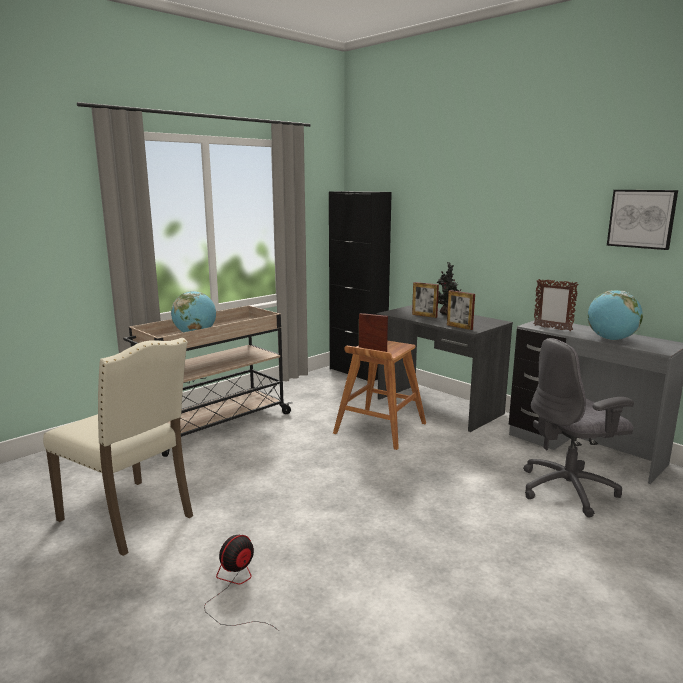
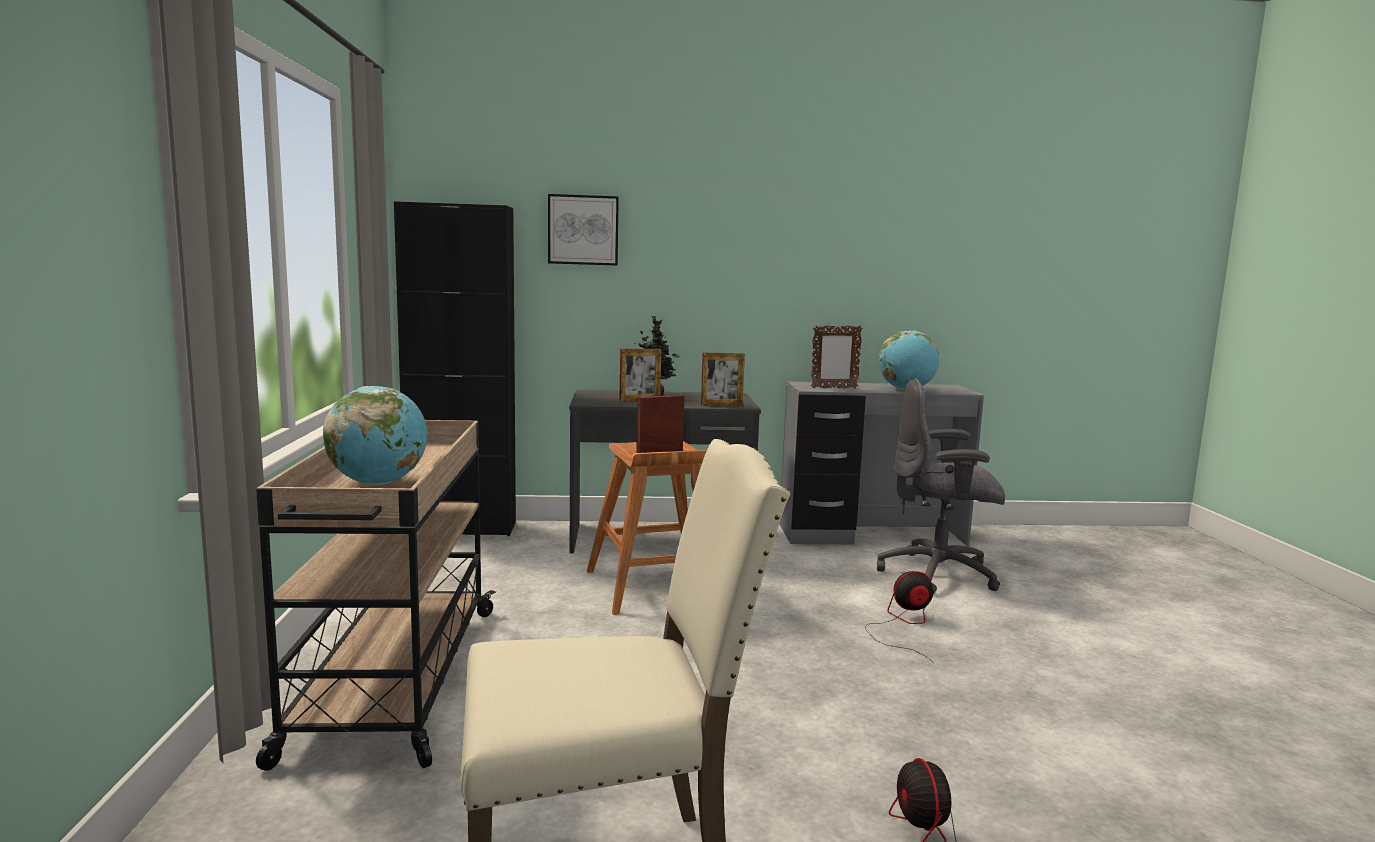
camera: 50 degrees left, 5 degrees down
(463, 502) = (904, 625): none -> fan
(569, 490) = (939, 575): grey office chair -> grey office chair turned 75 degrees clockwise
(641, 219) = (897, 249): picture -> picture (583, 230)

